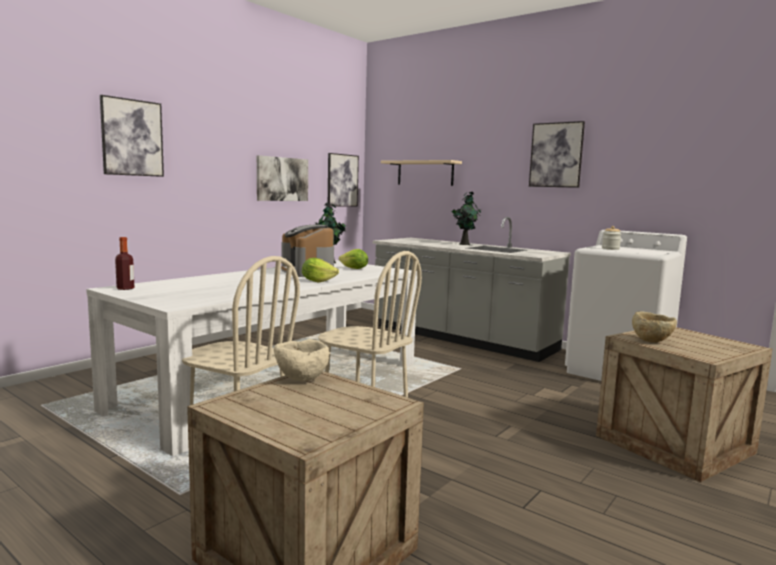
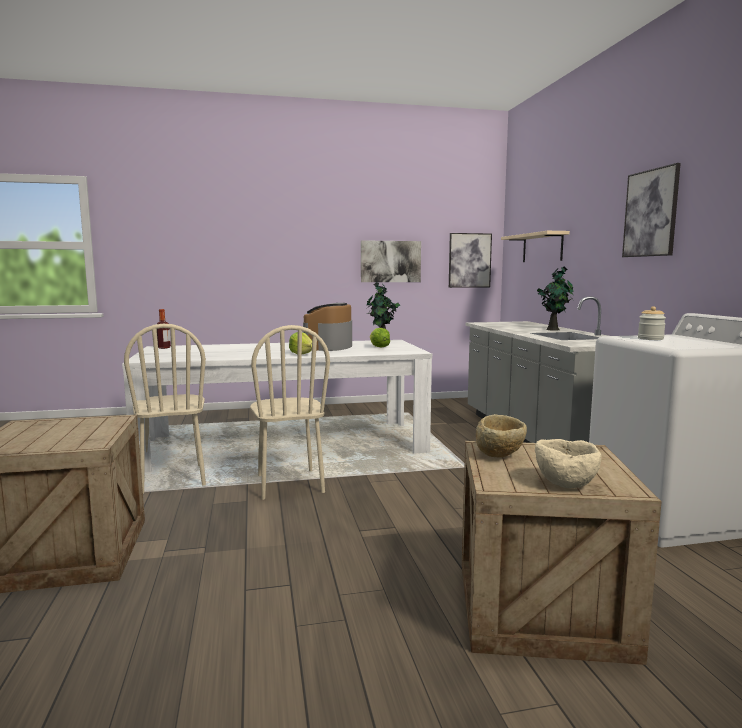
camera: 40 degrees right, 0 degrees up
(132, 137) = (240, 233): picture -> none
(301, 378) = (105, 419): beige bowl -> beige bowl (565, 484)

